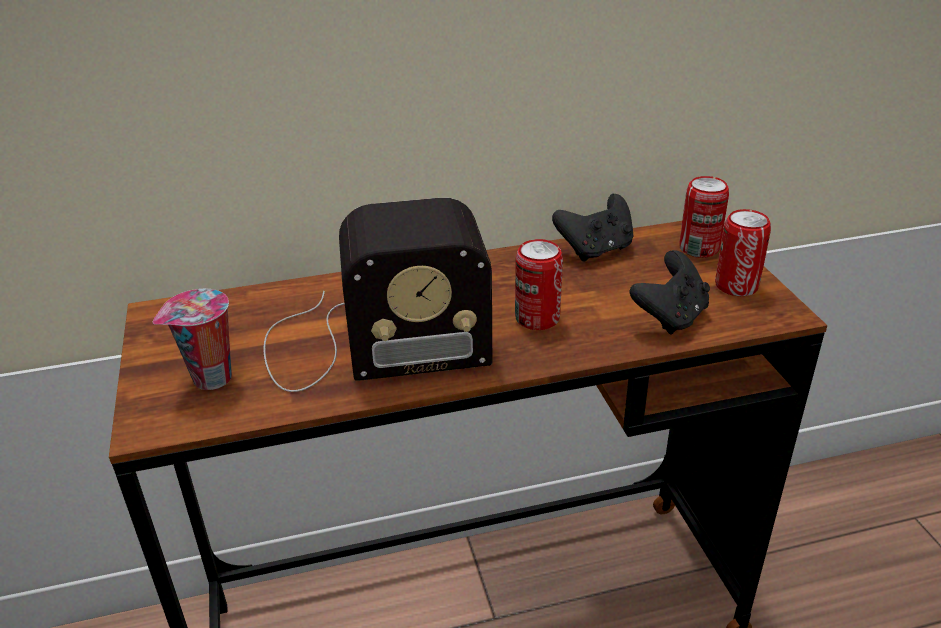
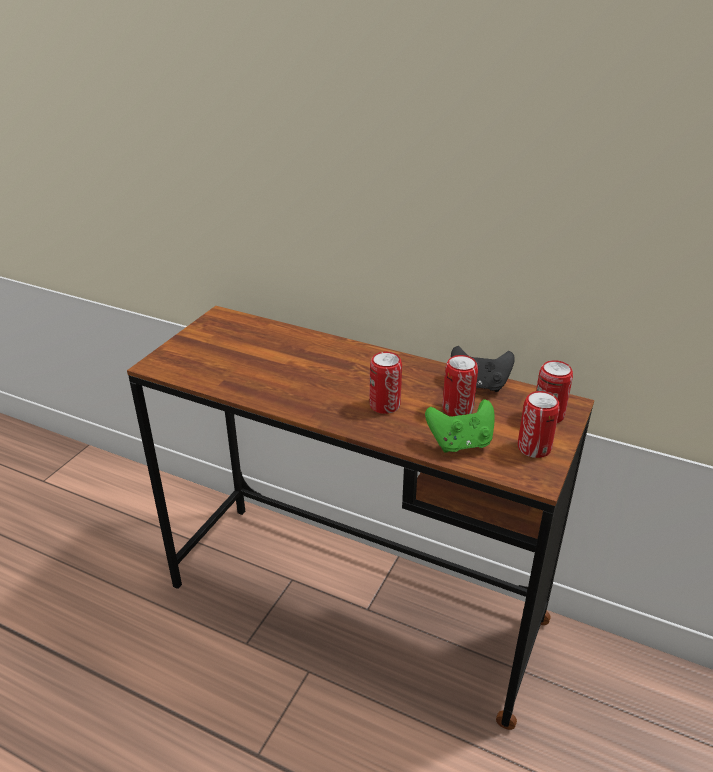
camera: 40 degrees right, 0 degrees up
(210, 380) = (200, 357): cup -> none
(368, 345) = (284, 375): radio -> none
(613, 284) = (457, 409): none -> can
(670, 317) = (460, 443): black game controller -> green game controller

